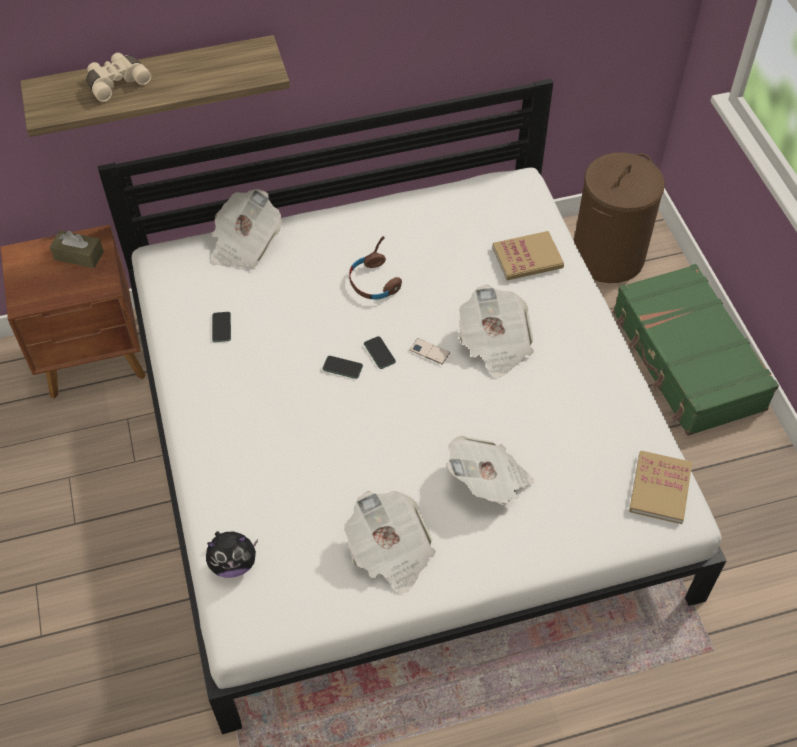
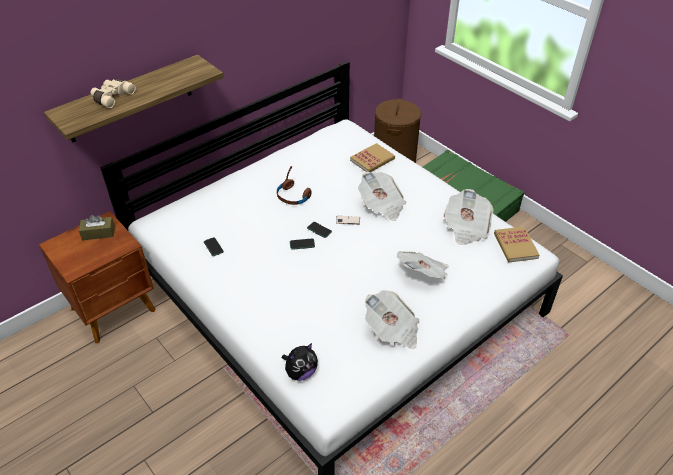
camera: 25 degrees left, 10 degrees down
(245, 244) = (202, 200): newspaper -> newspaper (466, 228)

